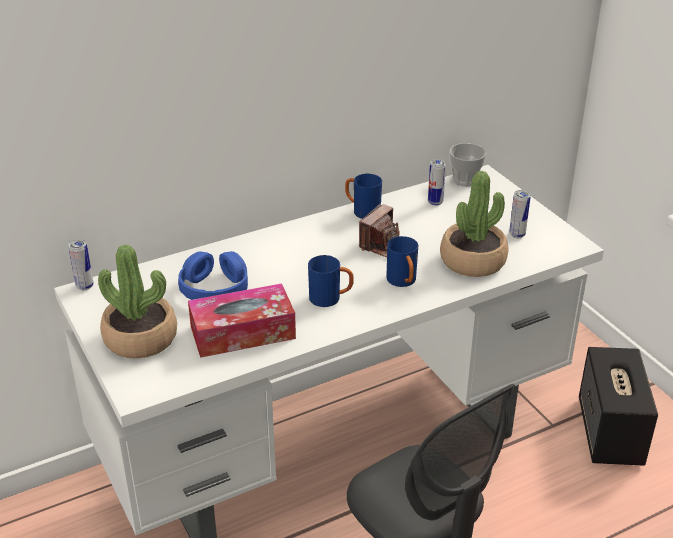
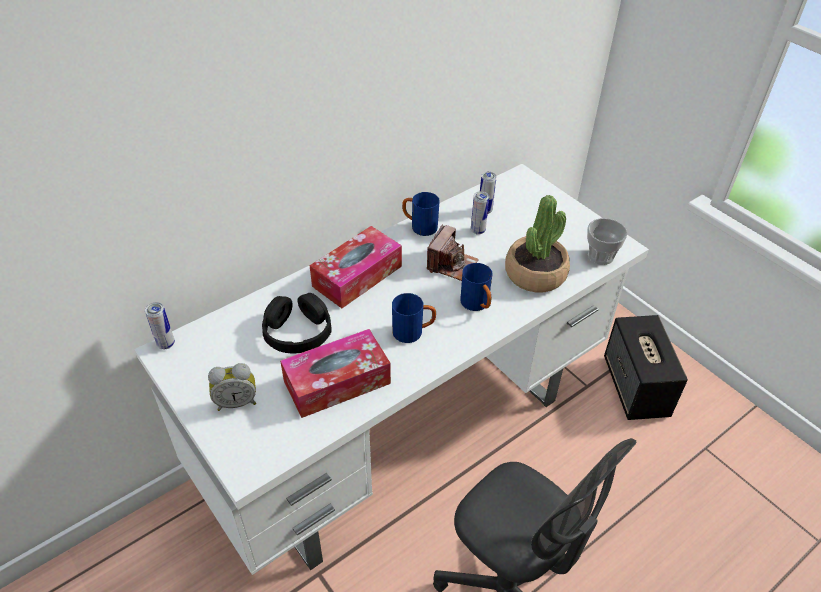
camera: 10 degrees left, 10 degrees up
(141, 338) = (236, 401): potted plant -> alarm clock
(214, 288) = (298, 332): blue headphones -> black headphones
(286, 247) = (357, 276): none -> tissue box
(465, 180) = (506, 183): cup -> cup (600, 256)
(517, 235) = (568, 240): can -> can (478, 230)

